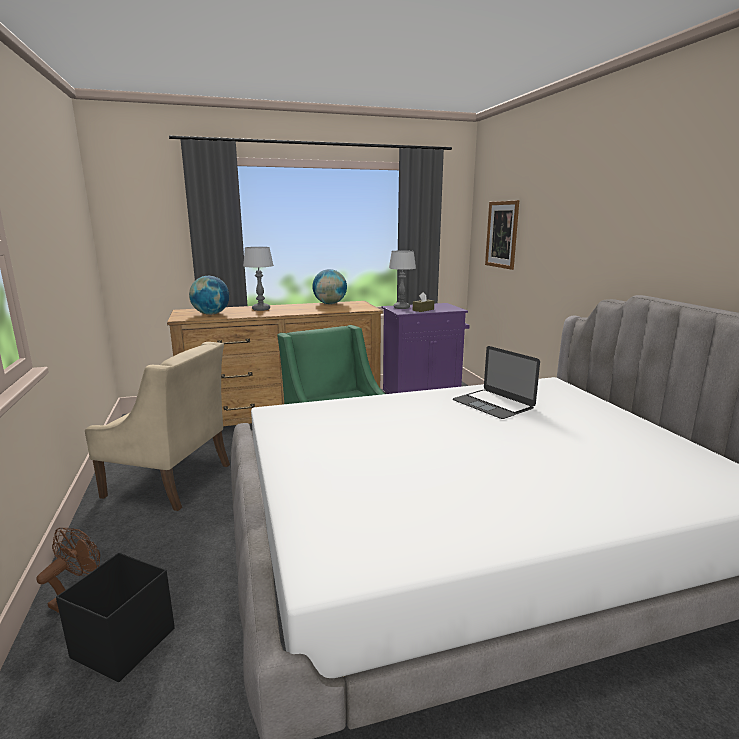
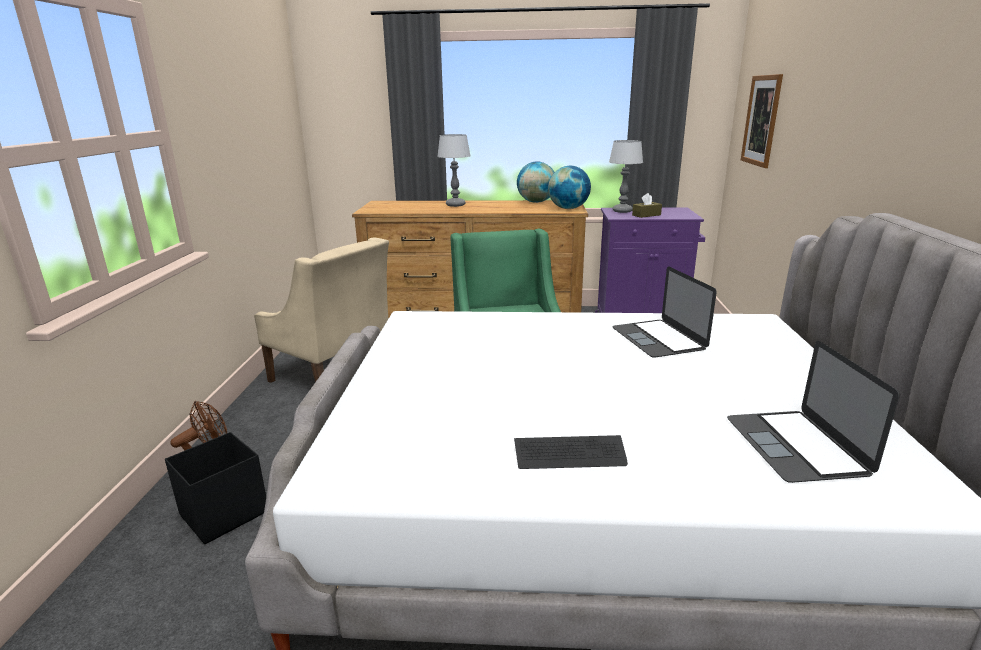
camera: 20 degrees right, 5 degrees up
(211, 314) = (401, 207): globe -> globe (568, 208)
(508, 504) = (569, 454): none -> keyboard
(650, 468) = (796, 445): none -> laptop

